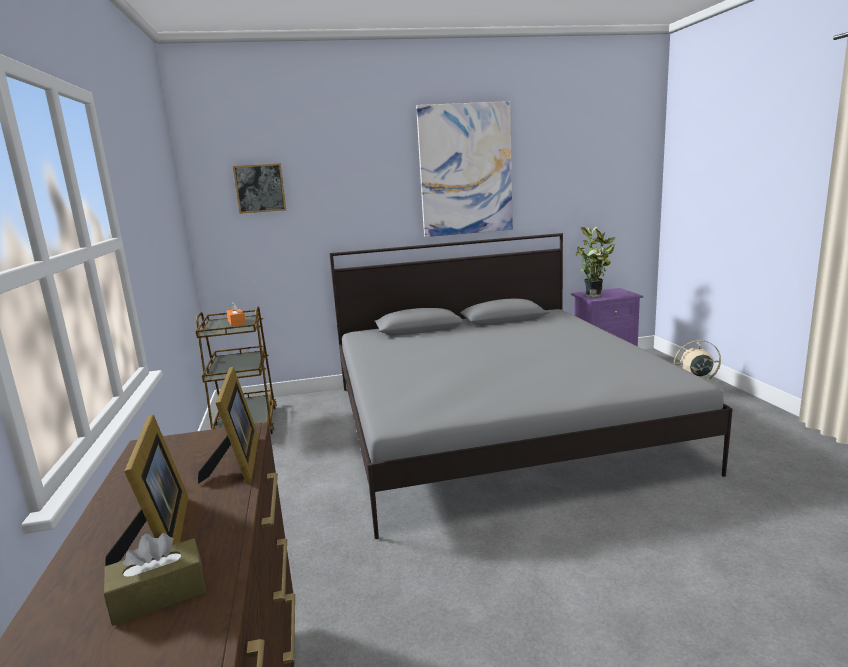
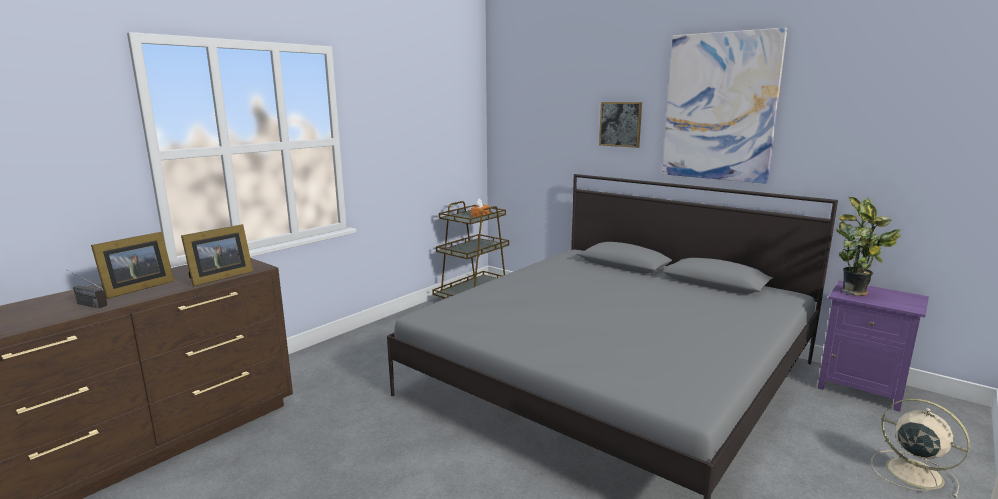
camera: 50 degrees right, 0 degrees up
(159, 595) = (84, 303): brown tissue box -> radio
(260, 188) = (534, 110): picture -> picture (620, 124)

